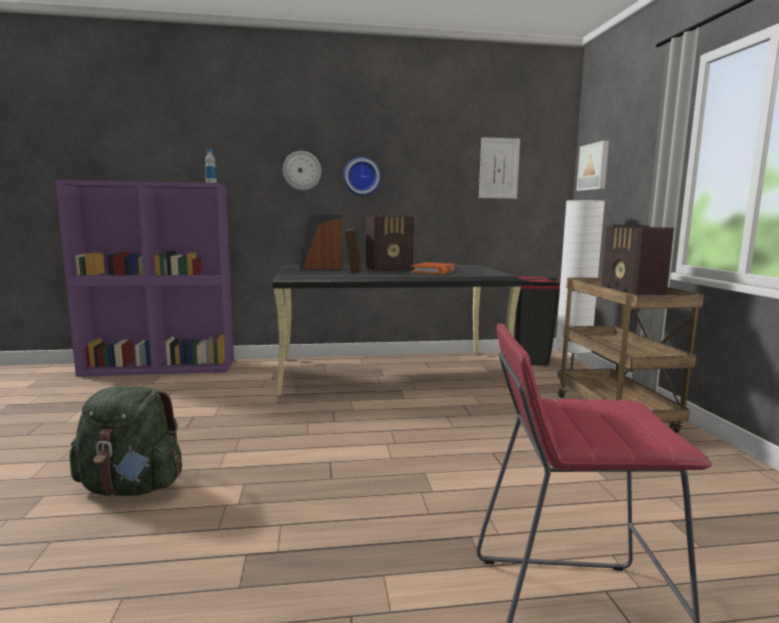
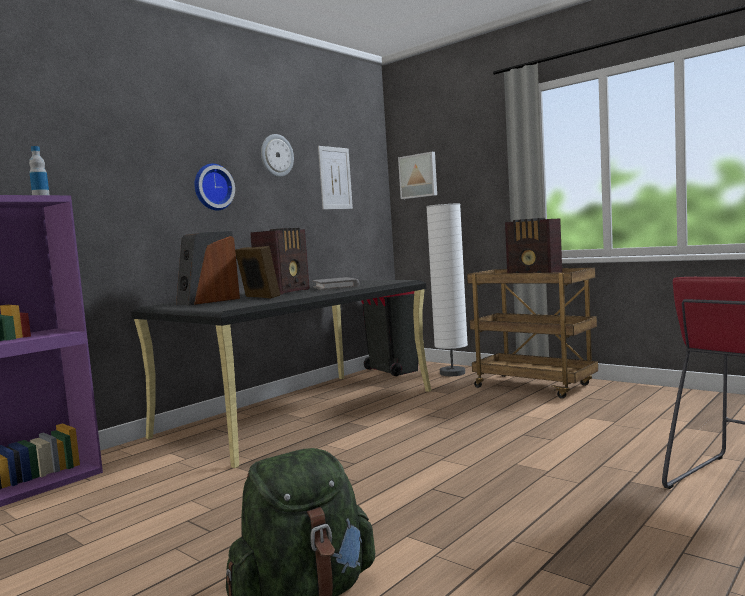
camera: 40 degrees left, 5 degrees down
(302, 170) = (144, 180): wall clock -> wall clock (276, 155)
(434, 271) = (336, 287): orange book -> grey book

